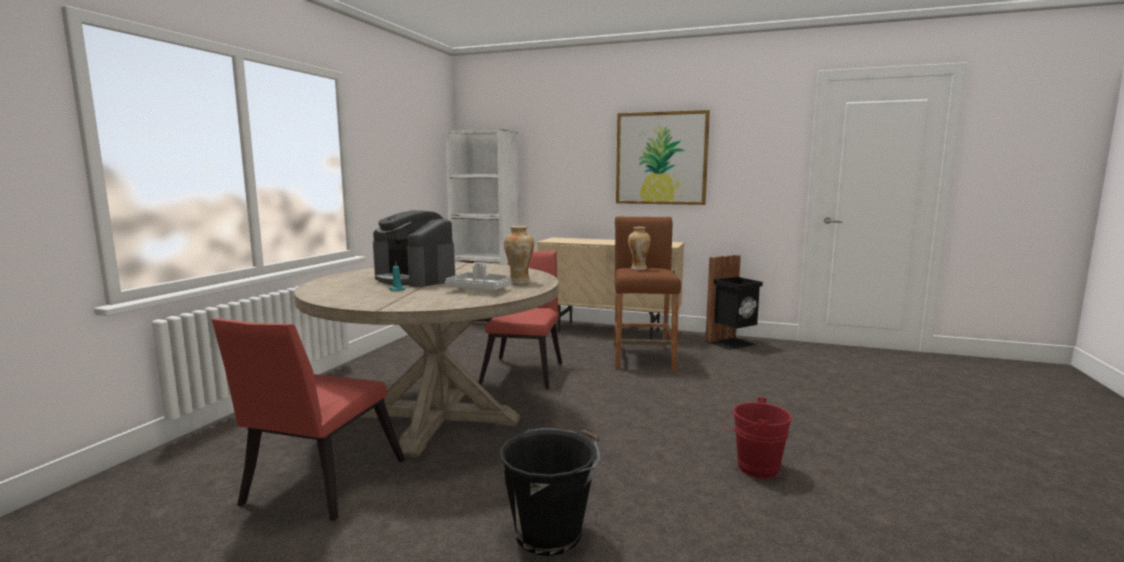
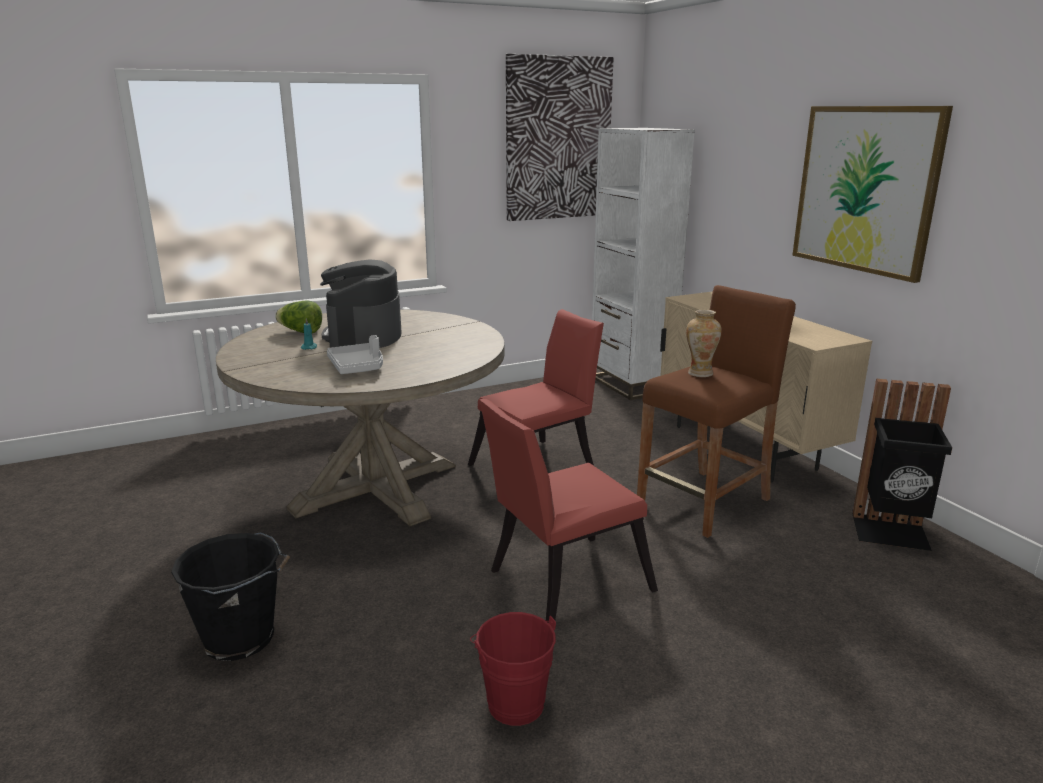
camera: 45 degrees right, 10 degrees up
(318, 486) = (209, 510): red chair -> red chair (561, 582)
(351, 285) = (301, 332): none -> lettuce
(417, 137) = (558, 139): none -> picture
(519, 282) = (419, 366): vase -> none

